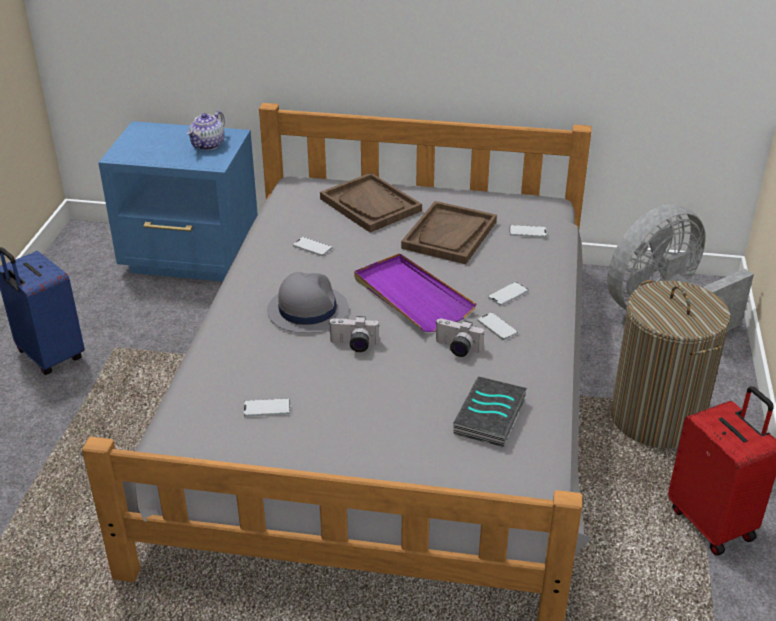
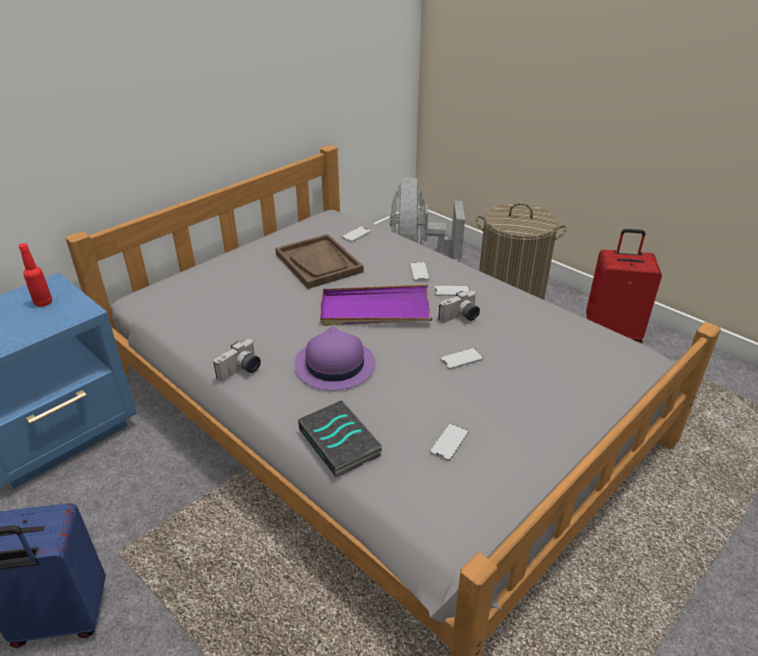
camera: 55 degrees left, 0 degrees up
(208, 145) = (43, 302): teapot -> red bottle
(307, 310) = (334, 365): grey hat -> purple hat
(312, 247) = (249, 327): phone -> phone (461, 359)
(354, 345) = (408, 361): camera -> camera (241, 371)
(370, 205) = (230, 277): brown tray -> none
(491, 417) = (552, 337): book -> book (341, 442)

